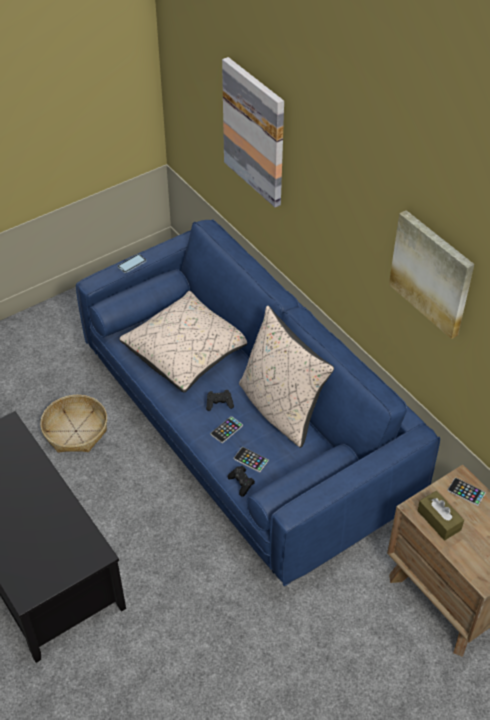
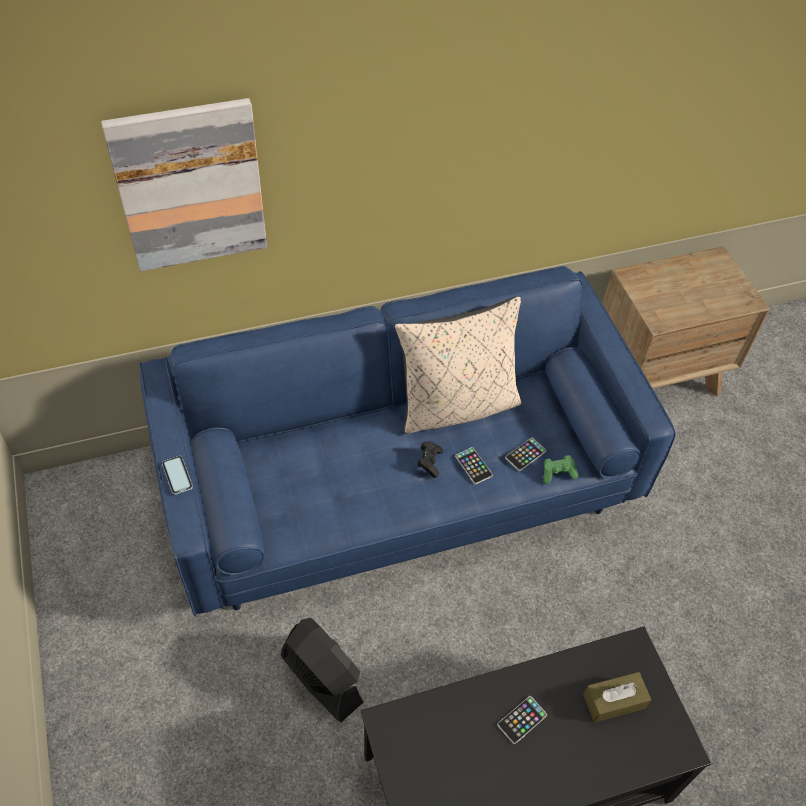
camera: 75 degrees left, 5 degrees up
(75, 431) = (321, 678): basket -> black fan
(187, 353) = (328, 474): beige pillow -> none
(241, 484) = (557, 473): black game controller -> green game controller
(432, 273) = (546, 117): picture -> none
(439, 520) = (677, 309): brown tissue box -> brown tissue box (614, 701)
(466, 492) = (647, 278): phone -> phone (522, 720)

